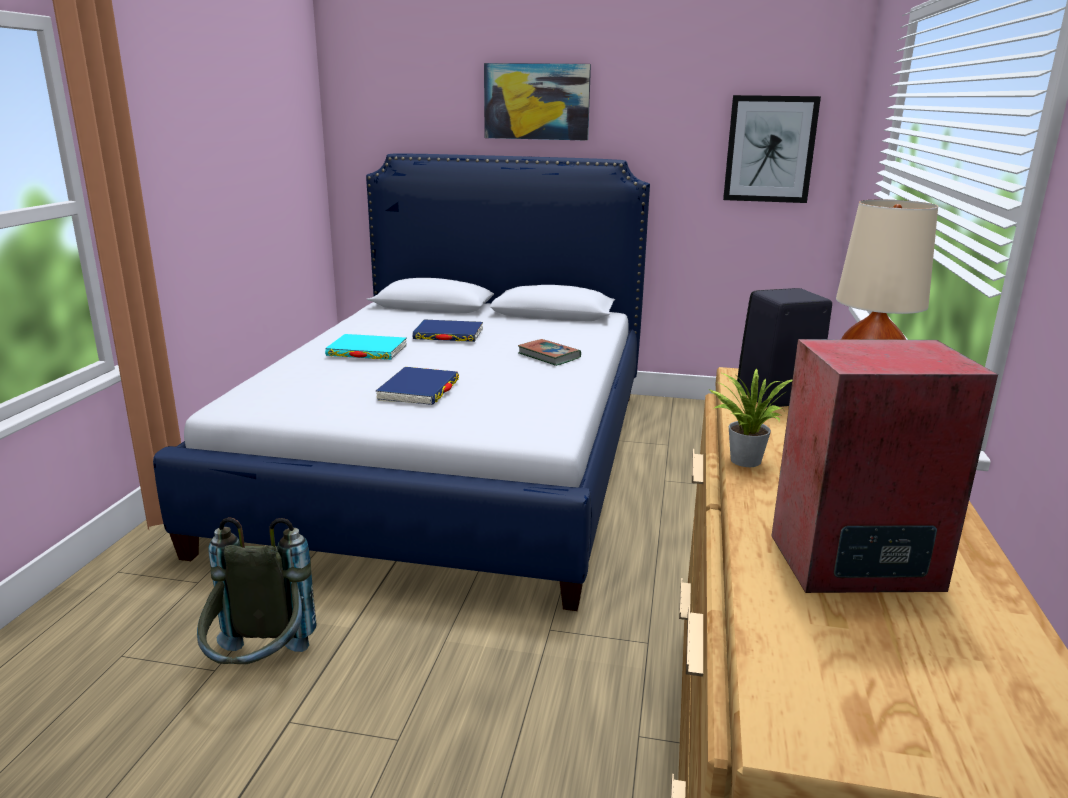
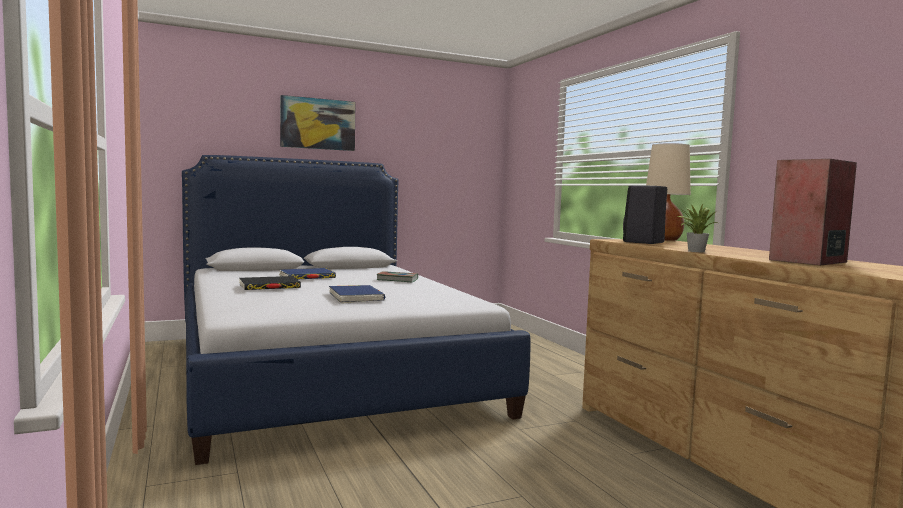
camera: 35 degrees left, 15 degrees down
(260, 669) = (376, 497): grey backpack -> none
(367, 351) = (269, 286): turquoise book -> black book
(770, 149) = (462, 160): picture -> none

